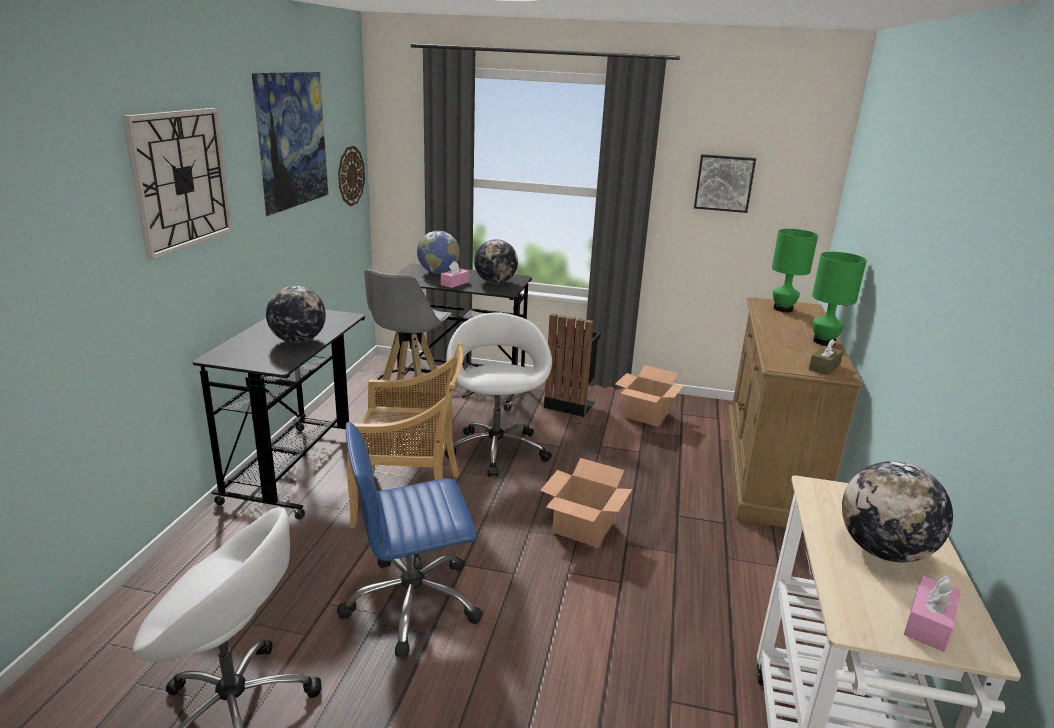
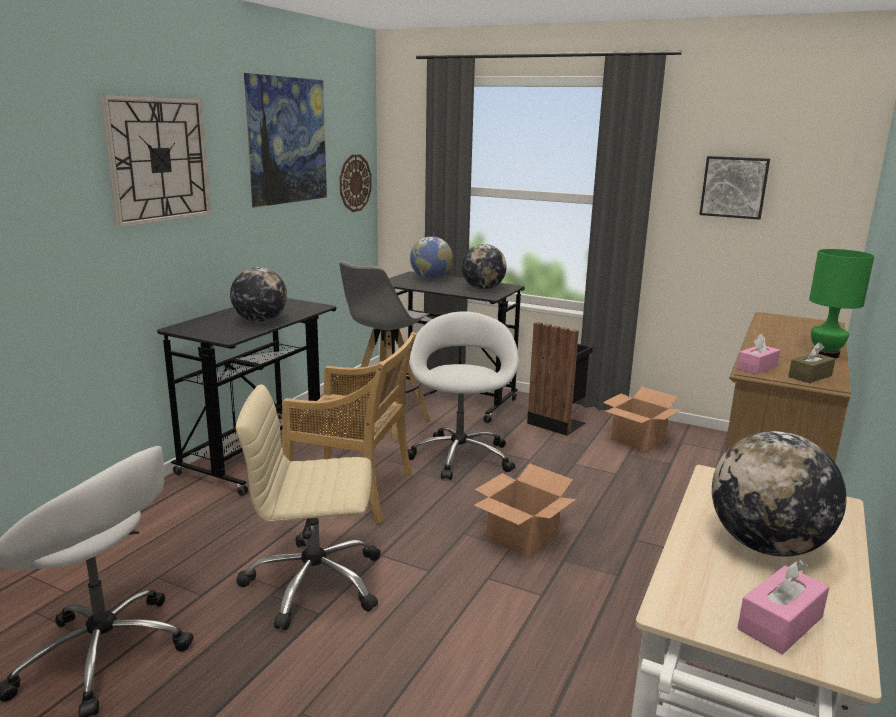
camera: 15 degrees right, 5 degrees down
(412, 603) = (313, 583): blue office chair -> beige office chair
(455, 283) = (441, 287): pink tissue box -> pink tissue box (757, 367)
(782, 309) = (791, 323): green table lamp -> none

